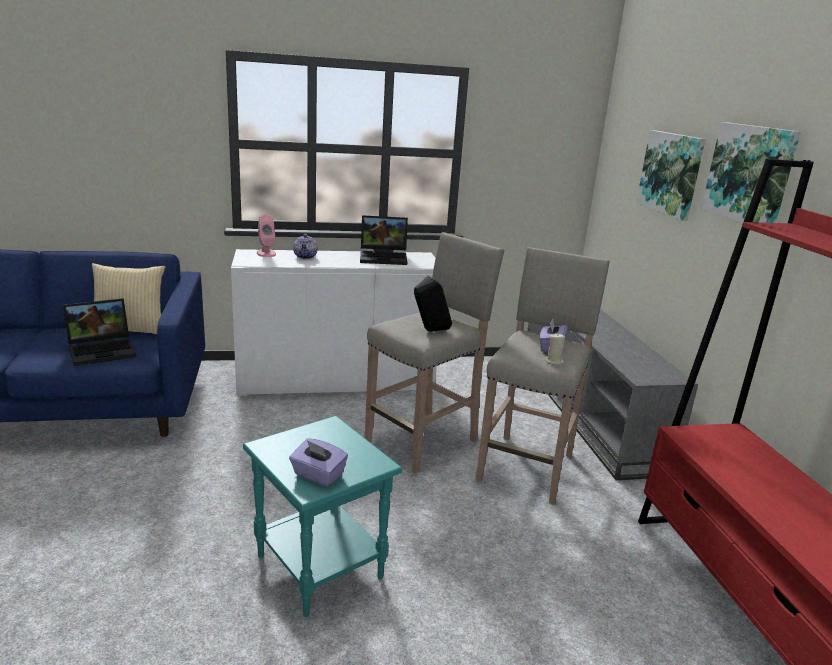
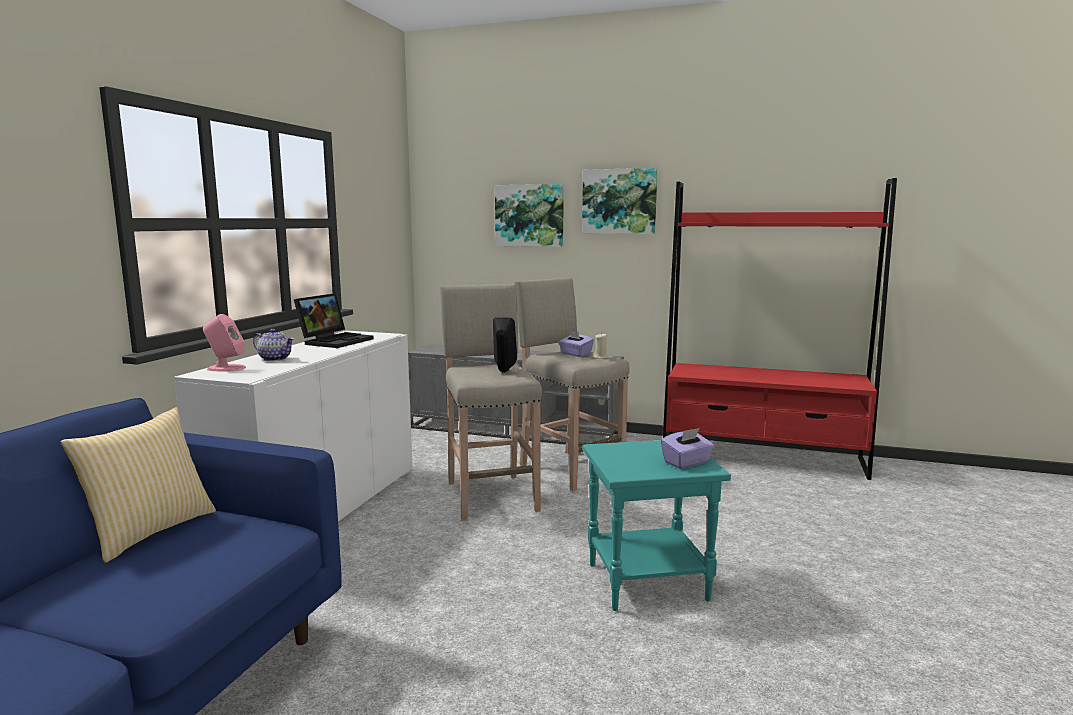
camera: 60 degrees left, 10 degrees down
(103, 350) = (203, 555): laptop -> none

